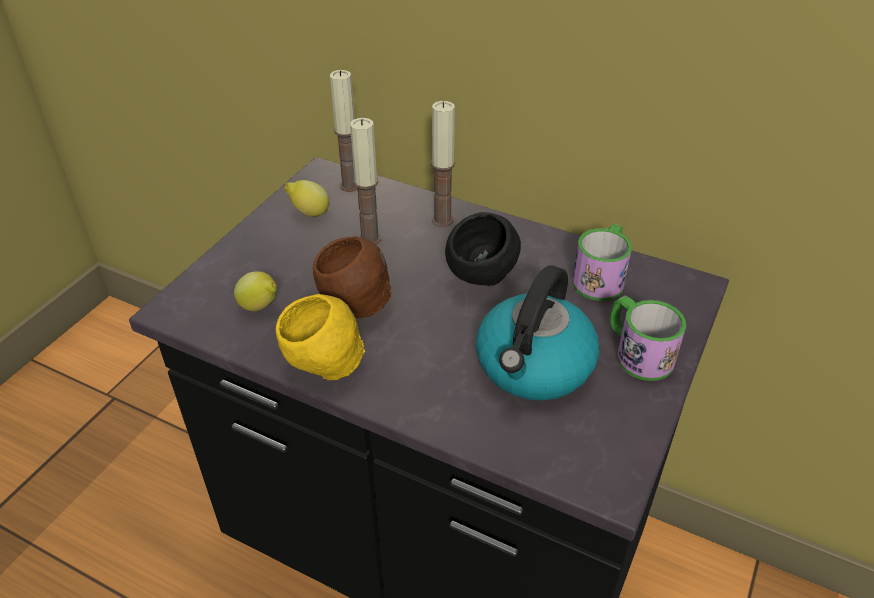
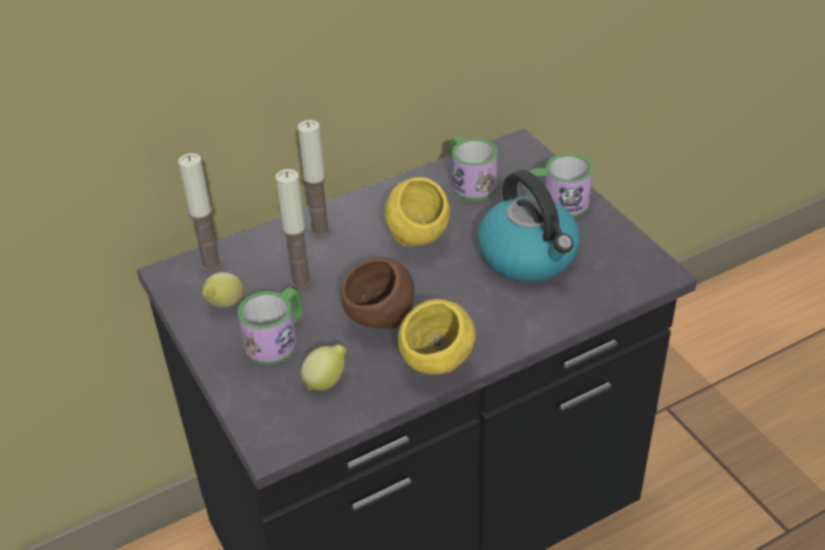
camera: 55 degrees left, 0 degrees up
(291, 258) = (277, 339): none -> mug
(481, 282) = (418, 242): black bowl -> yellow bowl

